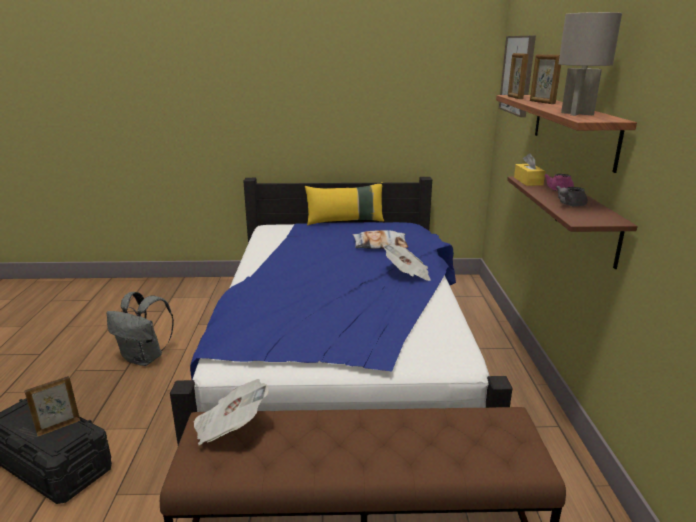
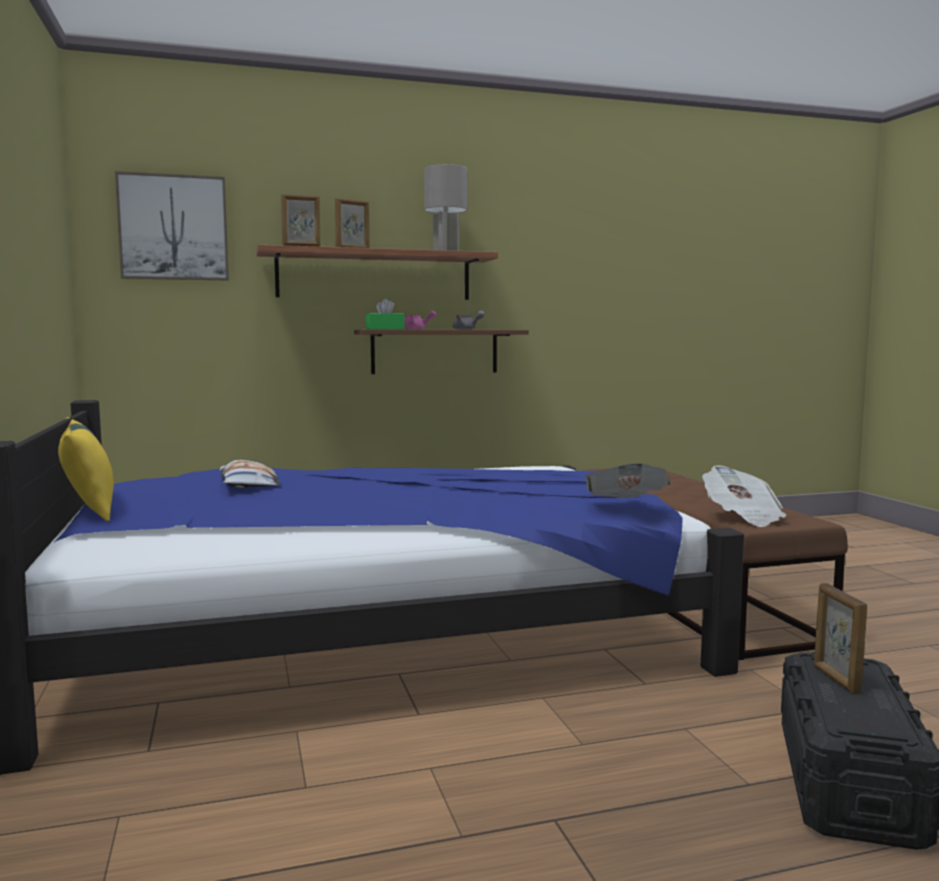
camera: 105 degrees left, 15 degrees down
(58, 427) = (835, 679): picture frame -> picture frame turned 45 degrees clockwise
(145, 358) = (495, 809): grey backpack -> none
(407, 274) = (369, 474): newspaper -> newspaper (626, 506)
(528, 181) = (385, 329): yellow tissue box -> green tissue box

